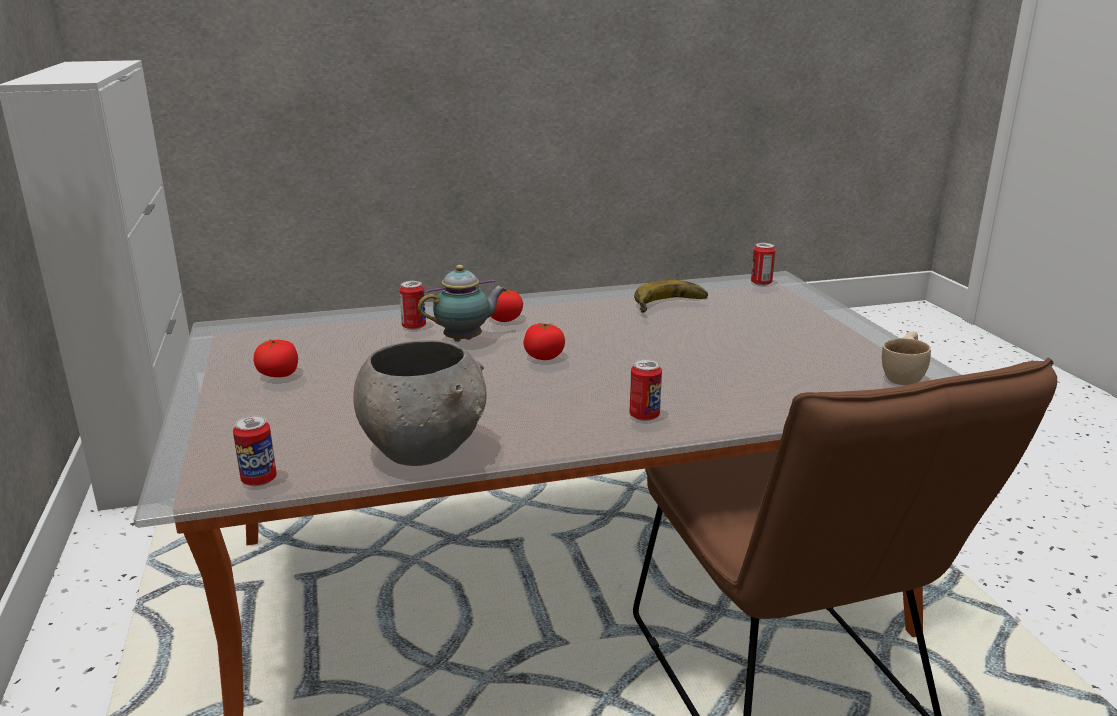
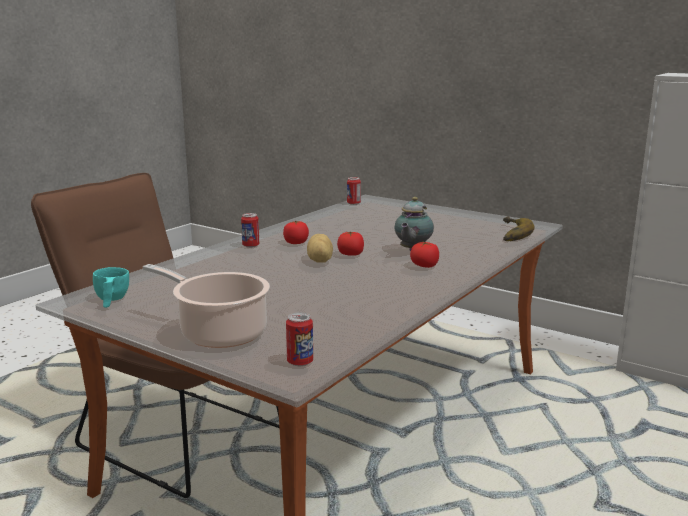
camera: 140 degrees right, 5 degrees down
(278, 374) = (445, 220): tomato -> tomato (296, 243)
(414, 327) = (458, 249): can -> none
(424, 450) = (320, 218): grey bowl -> none
(599, 359) = (319, 261): none -> potato
(672, 305) = (340, 309): banana -> banana (509, 233)
(805, 315) = (219, 333): none -> cooking pot
(905, 376) = (111, 301): beige cup -> turquoise cup

